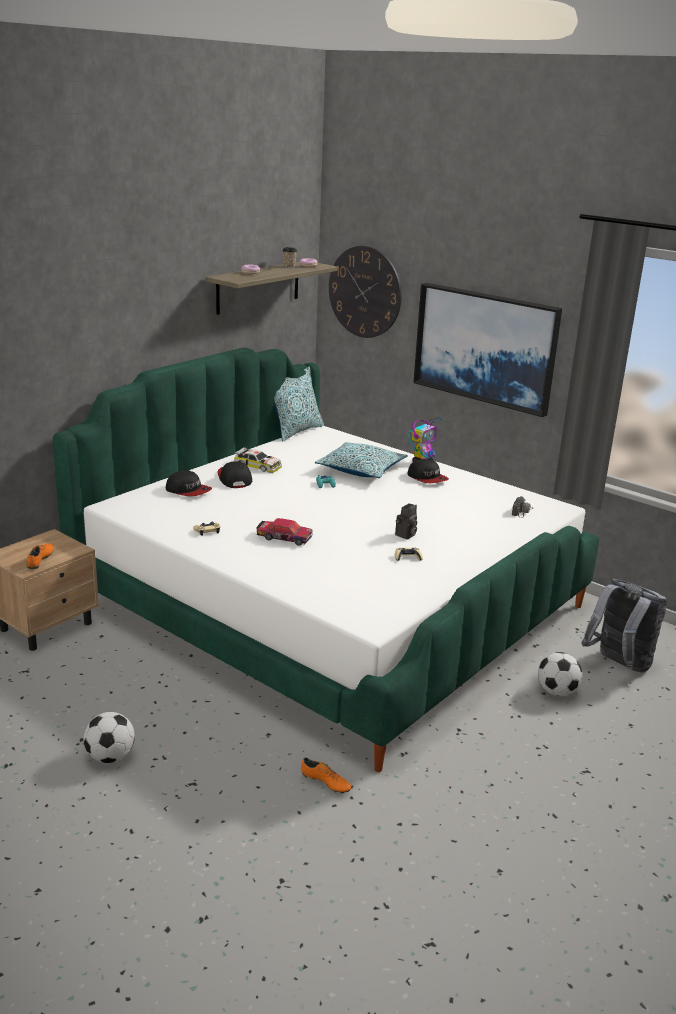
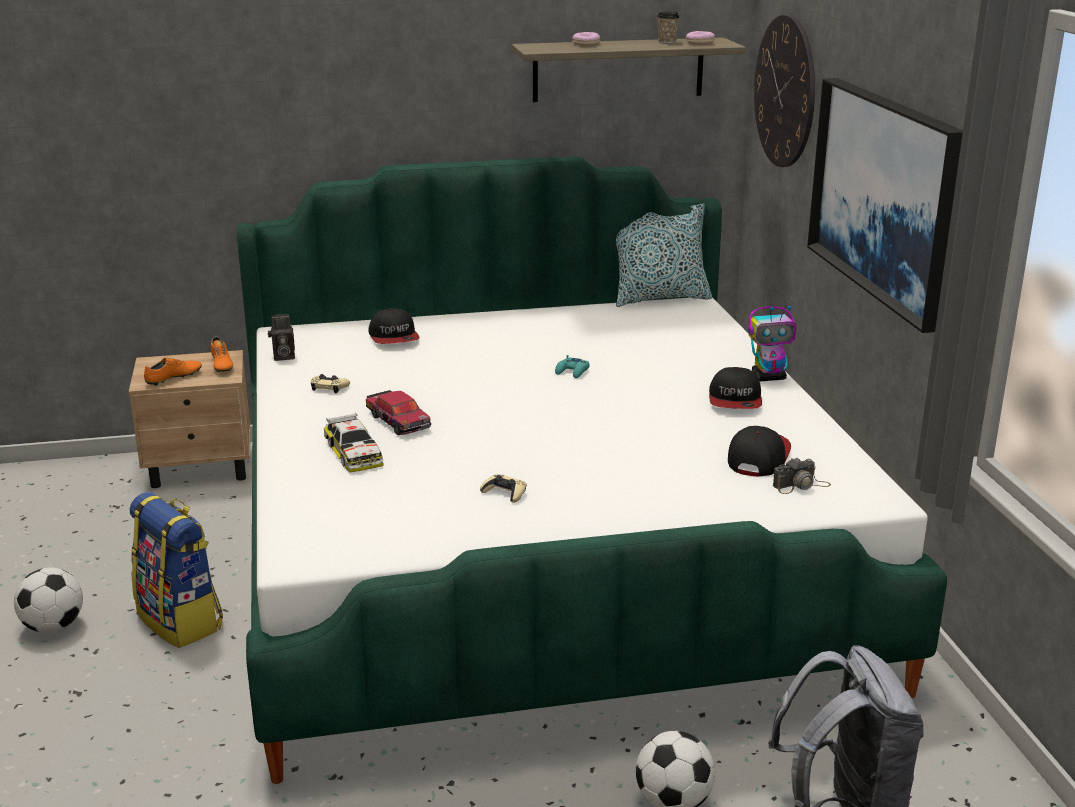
camera: 40 degrees right, 0 degrees up
(190, 718) = (181, 621): none -> backpack
(234, 478) = (472, 336): cap -> cap (758, 457)
(258, 466) = (529, 329): toy car -> toy car (354, 453)
(325, 783) = (198, 764): orange shoe -> orange shoe (221, 365)
(361, 470) = (657, 365): pillow -> none
(405, 535) = (556, 465): camera -> camera (282, 357)

